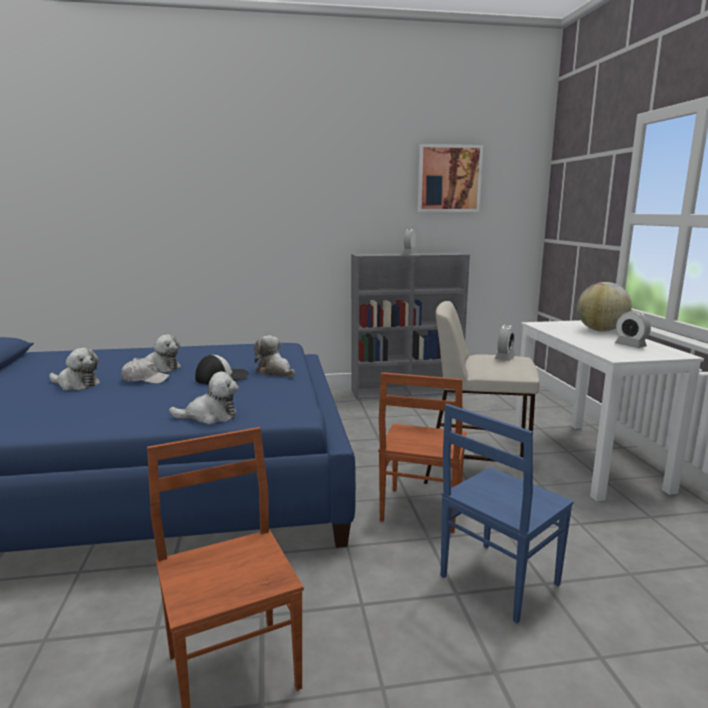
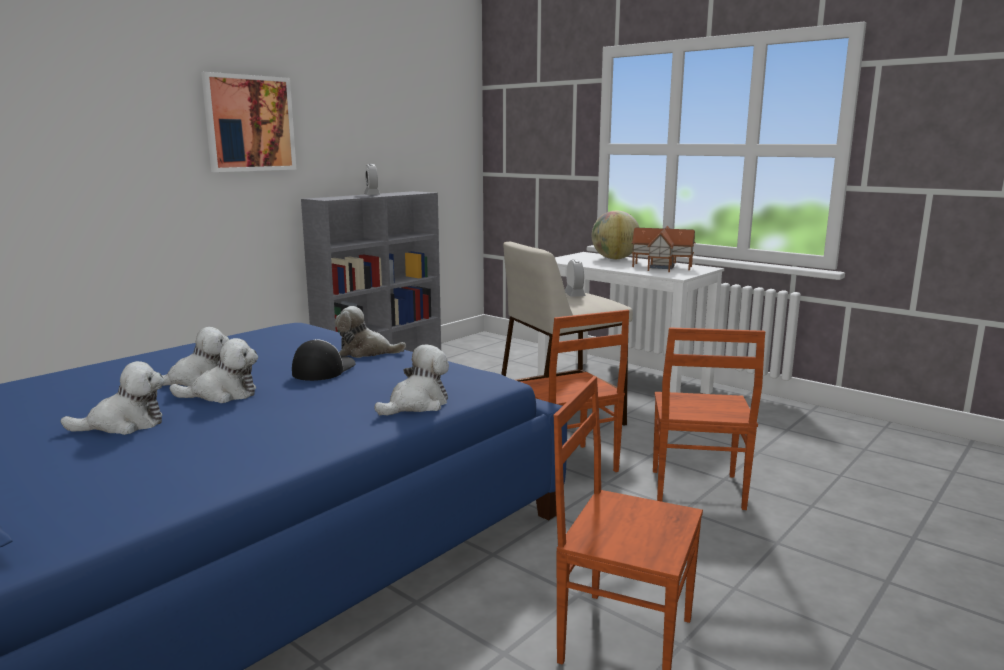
camera: 40 degrees left, 0 degrees up
(145, 379) = (223, 394): white cap -> plush toy
(449, 178) = (395, 102): picture -> picture (249, 123)
(497, 580) = (695, 490): blue chair -> brown chair
(630, 345) = (663, 266): alarm clock -> toy house

